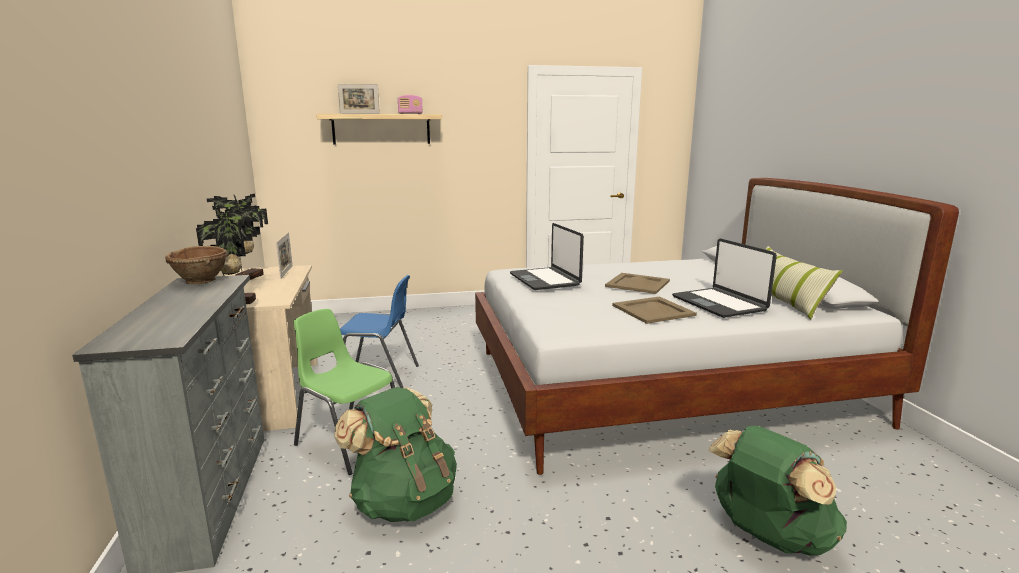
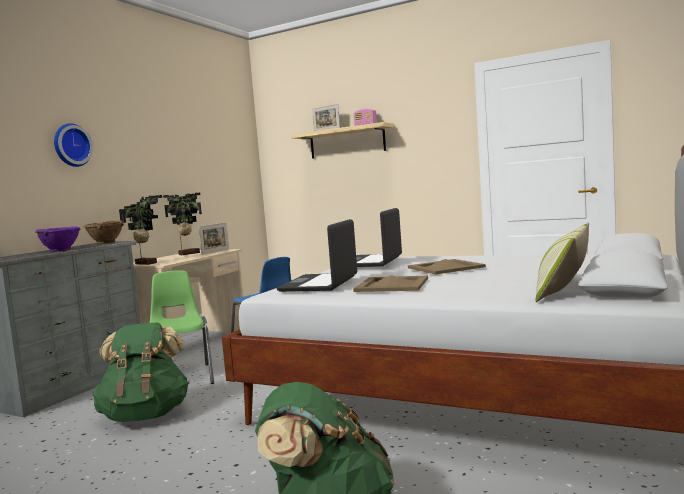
camera: 40 degrees right, 10 degrees down
(128, 129) = (71, 145): none -> wall clock
(187, 306) = (60, 250): none -> purple bowl
(719, 304) = (475, 284): laptop -> laptop (320, 284)

